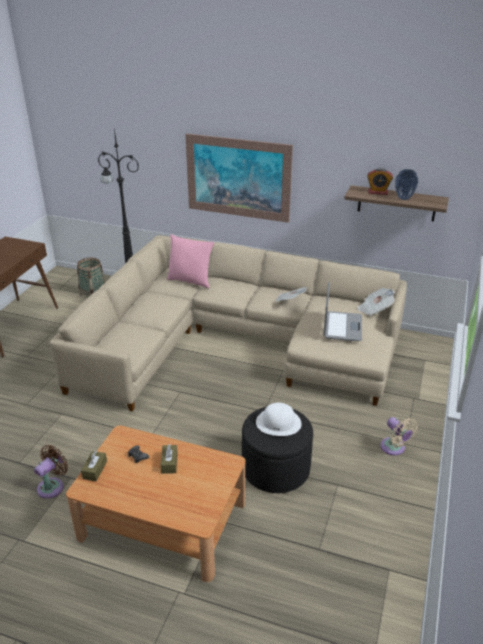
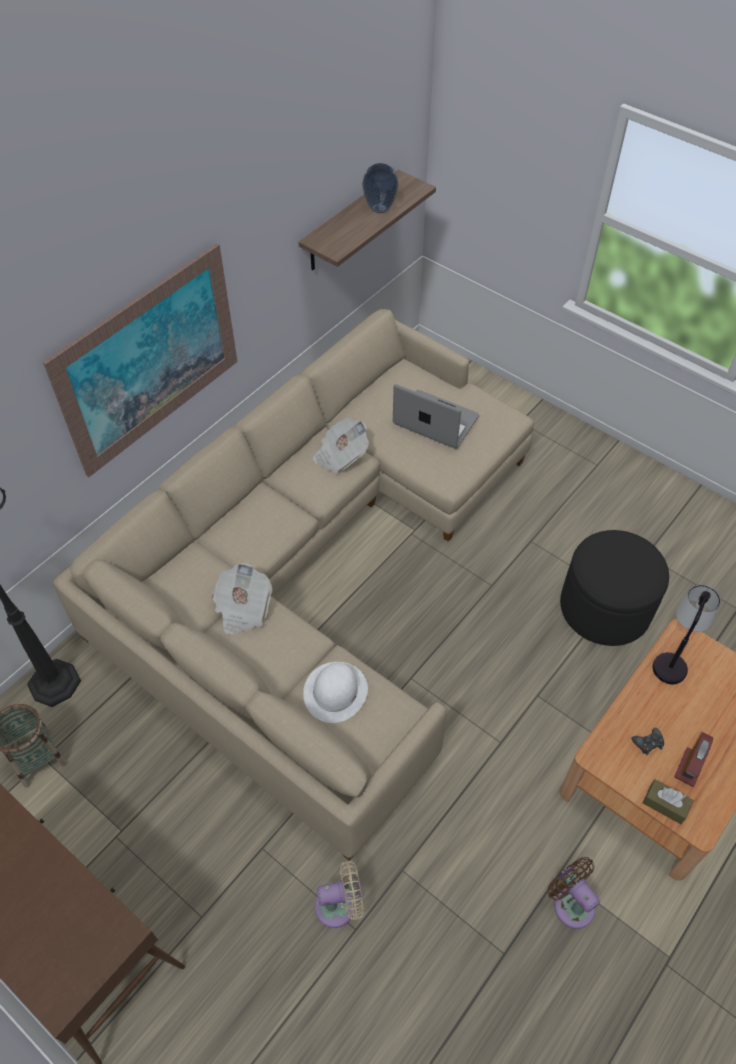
camera: 70 degrees left, 20 degrees up
(169, 463) = (669, 706): brown tissue box -> none
(190, 281) = (204, 566): pink pillow -> none
(211, 460) = (673, 656): none -> table lamp
(278, 422) = (614, 561): white hat -> white hat (335, 691)
(374, 309) = (407, 372): newspaper -> newspaper (242, 609)
(378, 192) = (344, 224): alarm clock -> alarm clock (689, 767)
(394, 448) = (602, 478): beige fan -> beige fan (339, 905)

